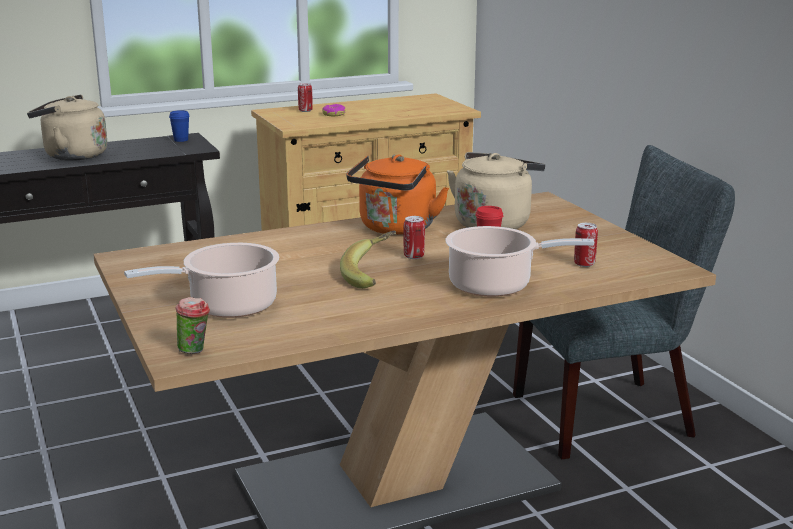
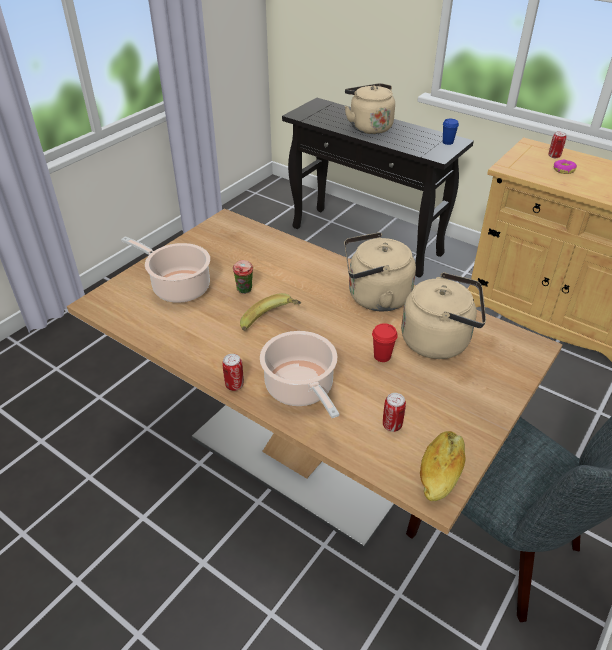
camera: 60 degrees right, 20 degrees up
(195, 351) = (108, 303): cup -> cup (245, 291)
(396, 229) = (374, 297): orange kettle -> beige kettle
(414, 256) = (326, 327): can -> can (234, 385)
(654, 261) = (441, 471): none -> bread

